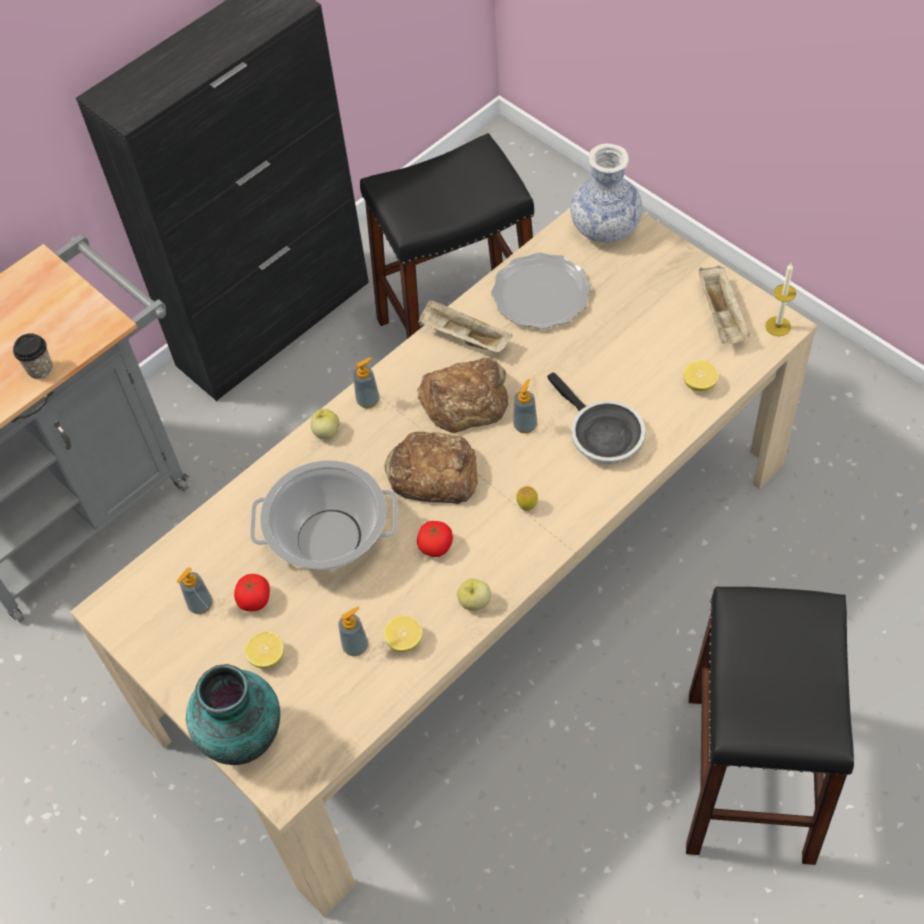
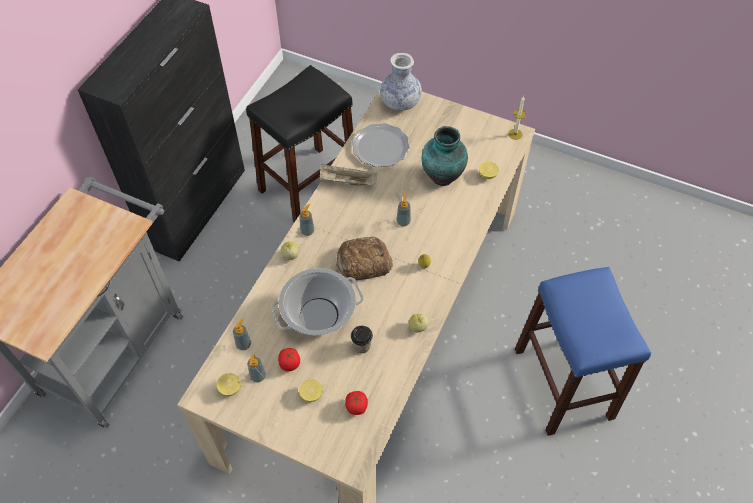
camera: 25 degrees left, 0 degrees up
(40, 369) = (101, 263): cup -> cup (362, 346)
(245, 737) = (319, 444): vase -> vase (442, 175)
(355, 646) = (361, 372): soap dispenser -> soap dispenser (243, 344)
(404, 640) = (387, 360): lemon -> lemon (230, 388)
(436, 546) = (382, 302): tomato -> tomato (356, 406)
(465, 400) = (363, 216): bread -> none
(602, 435) = (447, 216): frying pan -> none
(722, 316) = (484, 136): beige tray -> none
(749, 775) = (563, 383): black stool -> blue stool

